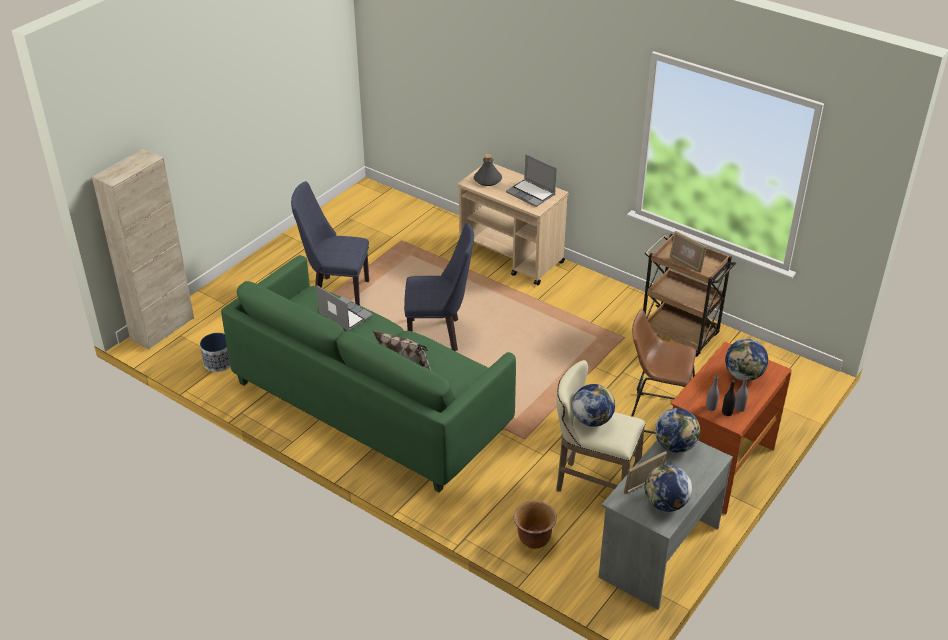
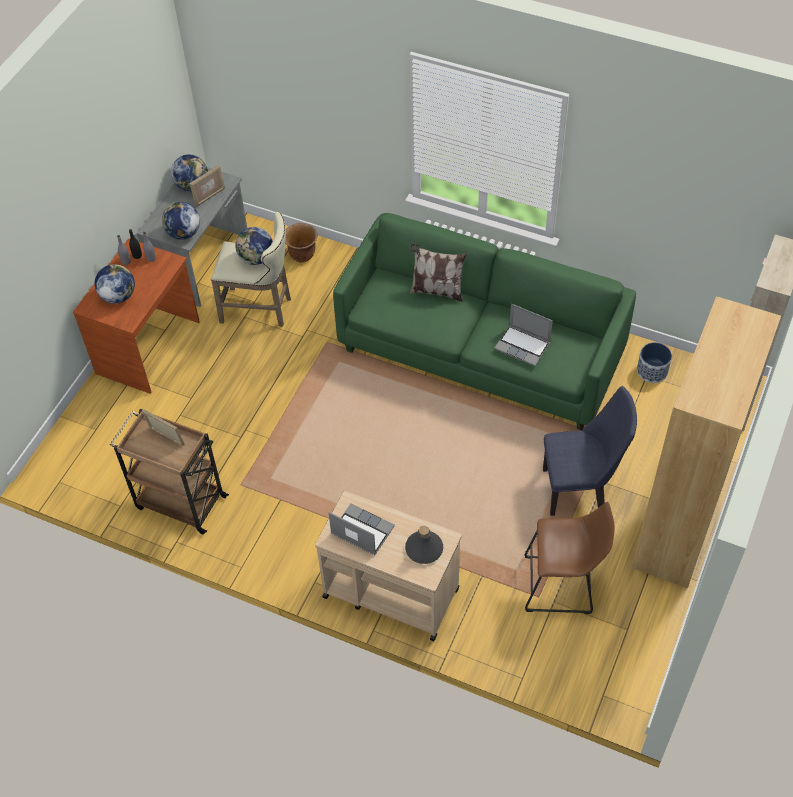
camera: 170 degrees right, 15 degrees up
(274, 261) = (678, 526): none -> brown bookcase
(439, 335) = (442, 450): blue chair -> none
(657, 415) = (204, 391): brown stool -> brown stool (563, 585)

